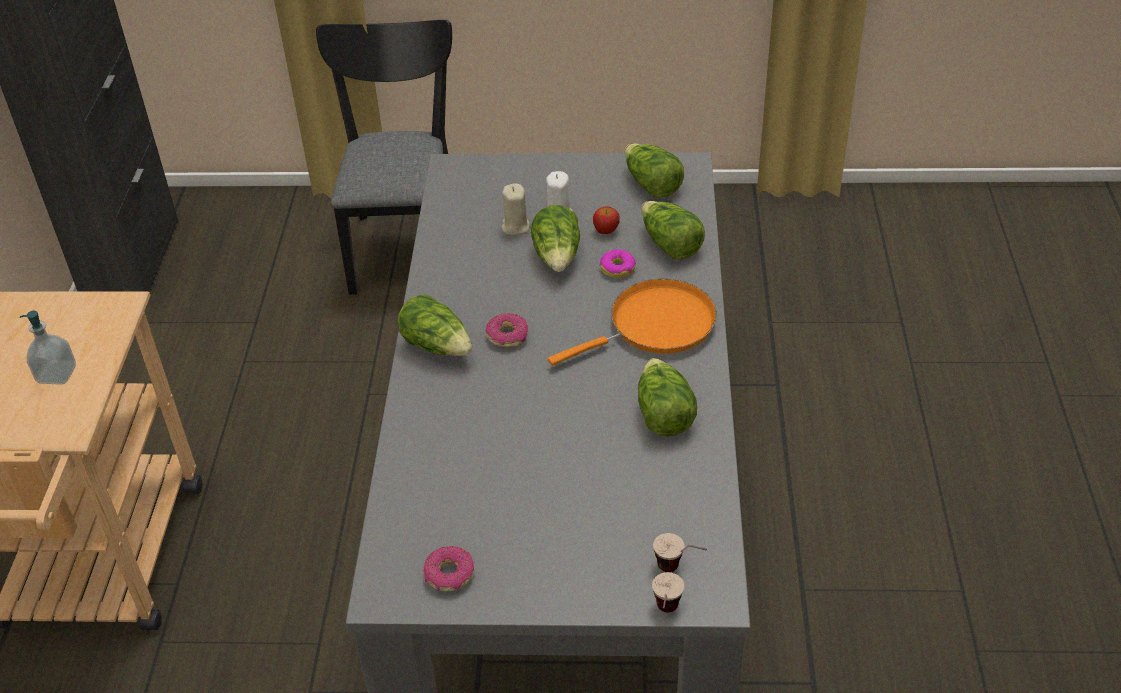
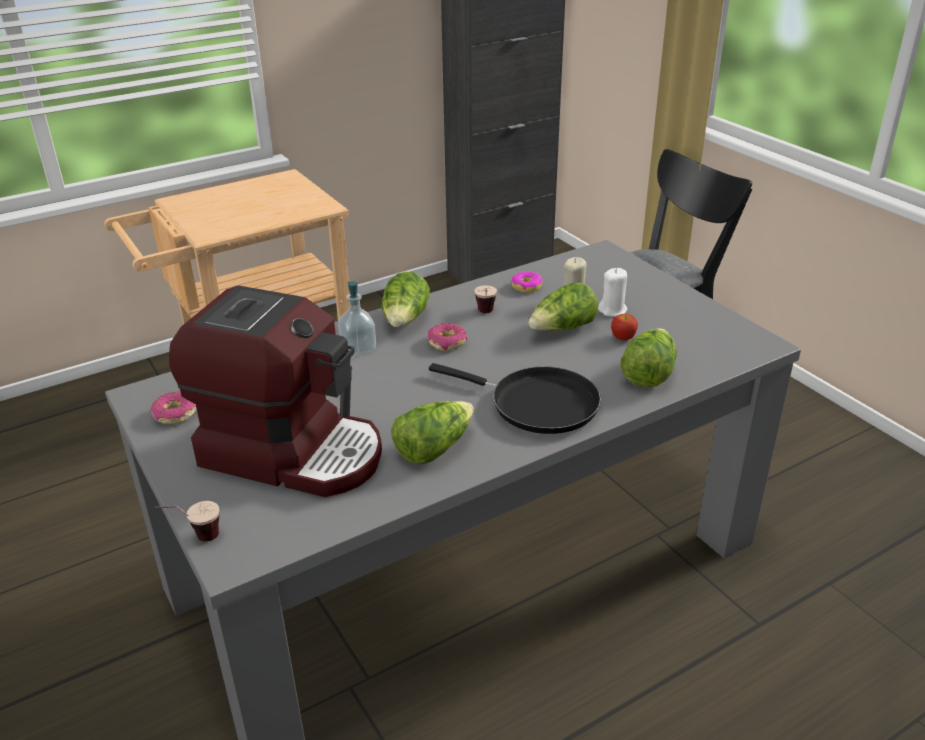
camera: 55 degrees right, 10 degrees down
(57, 374) = (249, 214): soap dispenser -> soap dispenser (358, 348)
(591, 506) = (293, 451): none -> coffee machine
(617, 268) = (584, 360): donut -> donut (526, 286)
(651, 184) = (710, 336): lettuce -> none
(655, 326) = (537, 404): orange frying pan -> black frying pan
(679, 569) = (252, 526): cup -> cup (486, 314)

